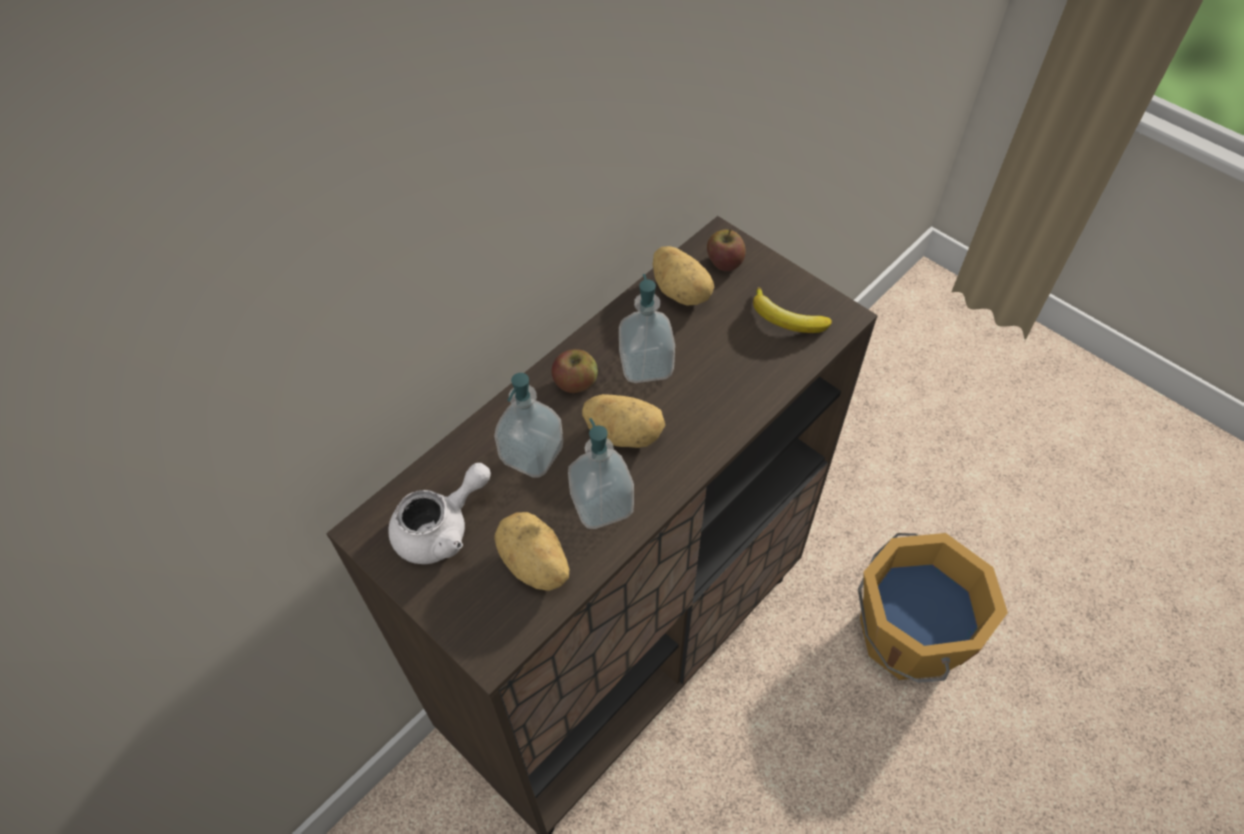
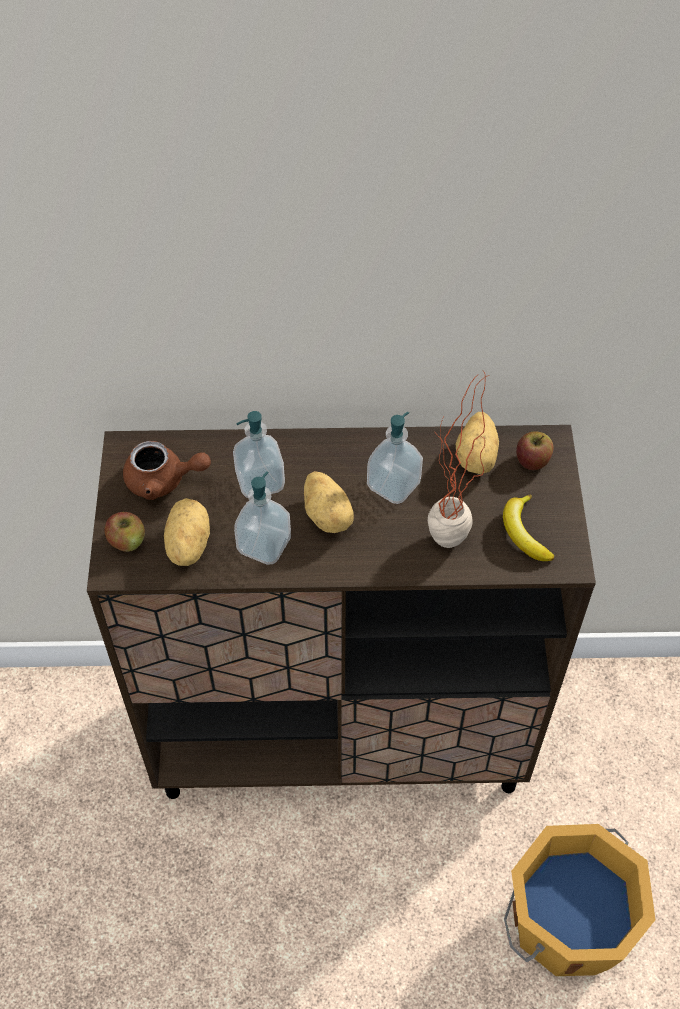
camera: 45 degrees right, 0 degrees up
(442, 528) = (163, 480): white teapot -> brown teapot
(575, 382) = (337, 459): apple -> apple (127, 541)
(748, 383) = (445, 551): none -> potted plant

